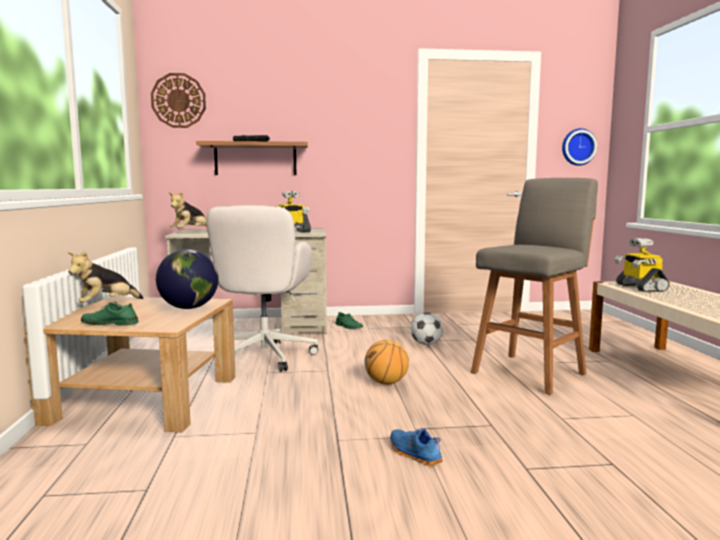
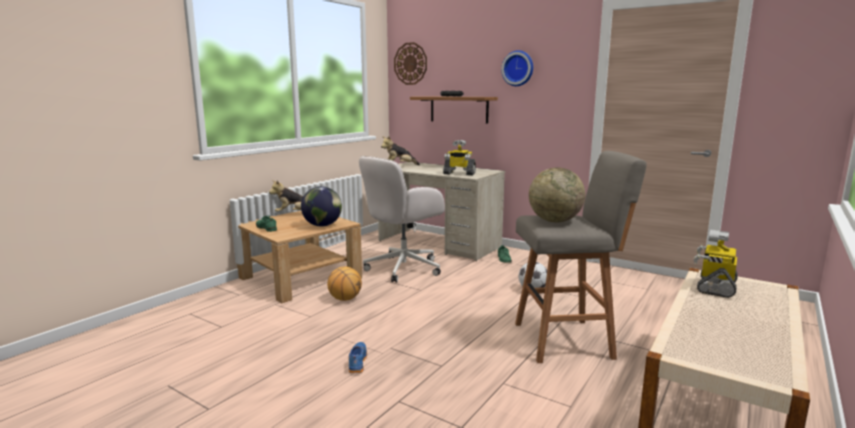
camera: 40 degrees right, 5 degrees up
(386, 383) = (438, 311): basketball -> basketball (345, 299)
(528, 246) = (554, 221): none -> globe
(577, 147) = (801, 100): wall clock -> wall clock (518, 68)

